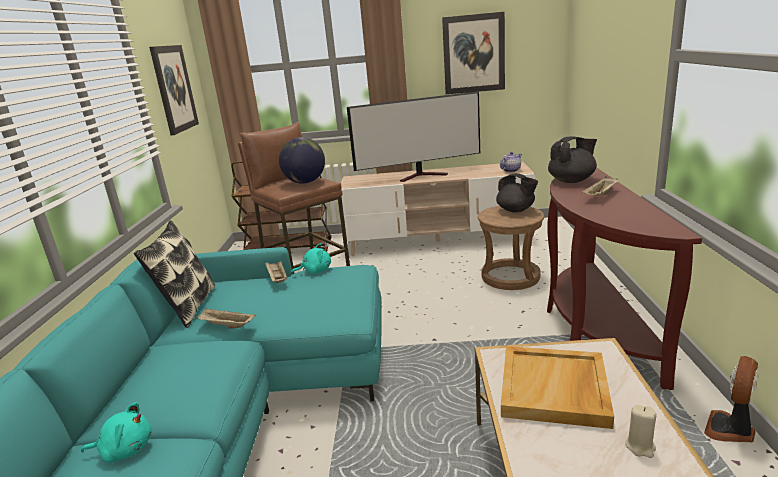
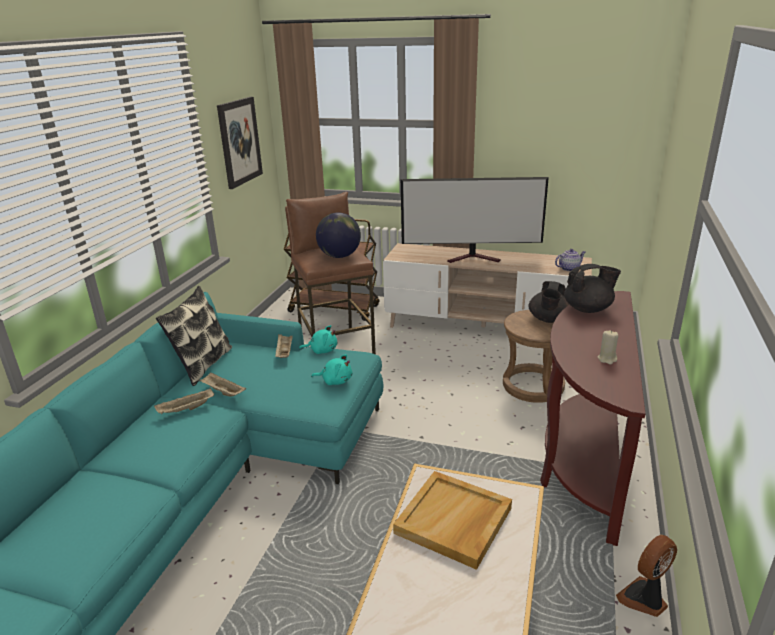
camera: 15 degrees right, 5 degrees up
(125, 449) = (110, 483): turquoise plush toy -> turquoise plush toy (335, 381)
(473, 54) = (554, 132): picture -> none
(516, 210) = (548, 319): black teapot -> black teapot turned 45 degrees clockwise
(601, 196) = (598, 336): beige tray -> beige tray (186, 410)
(640, 446) = (487, 591): beige candle -> beige candle (607, 359)

